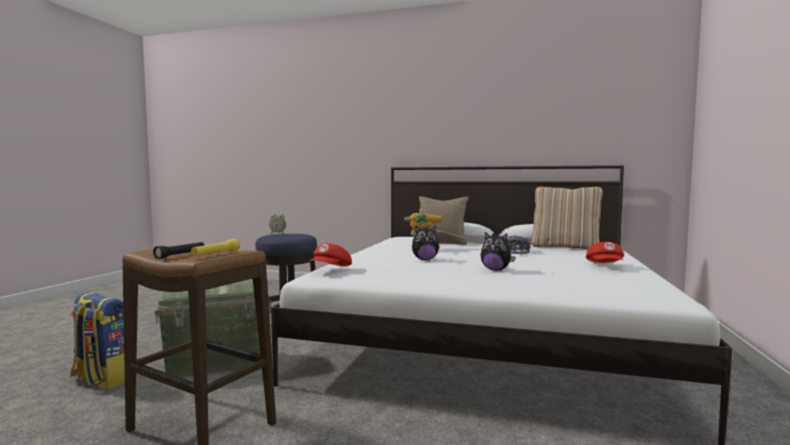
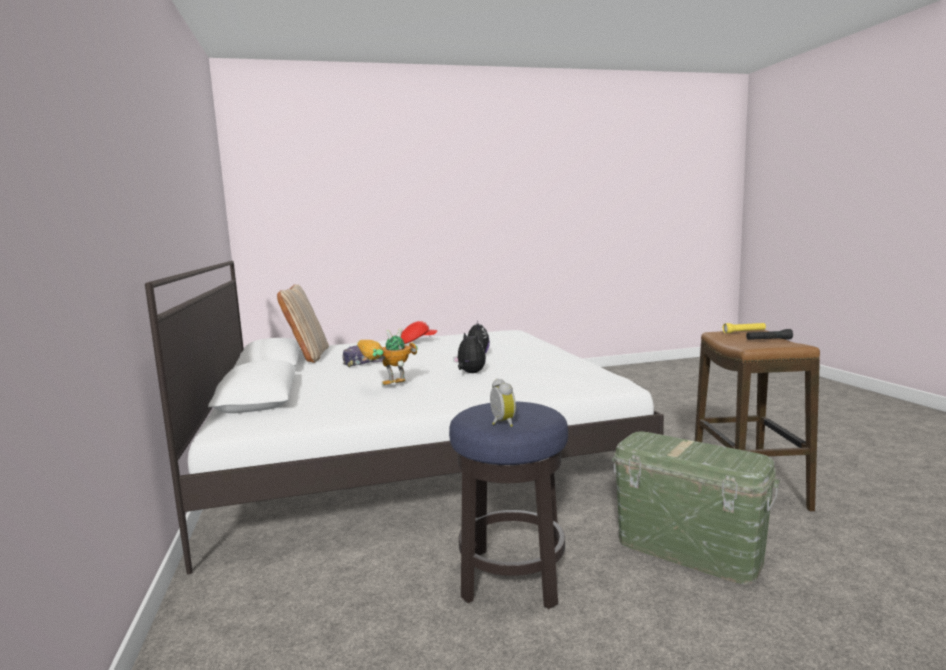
camera: 120 degrees left, 5 degrees up
(102, 379) = (856, 600): backpack -> none
(331, 269) = (584, 383): red cap -> none
(441, 243) = (308, 393): beige pillow -> none

